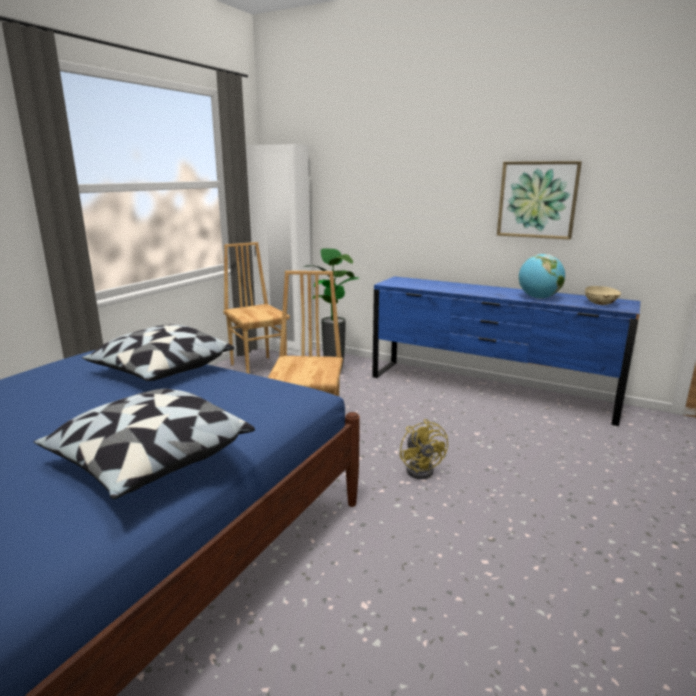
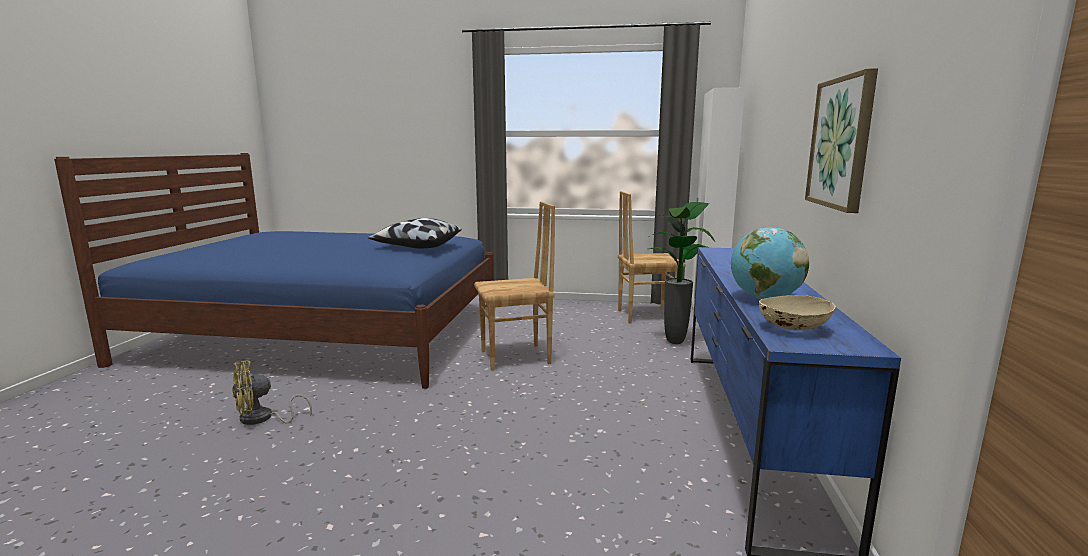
camera: 70 degrees right, 5 degrees down
(149, 461) = (288, 260): pillow -> none
(259, 367) = (645, 315): brown chair -> brown chair turned 135 degrees counterclockwise
(422, 469) = (497, 408): yellow fan -> yellow fan (262, 419)

